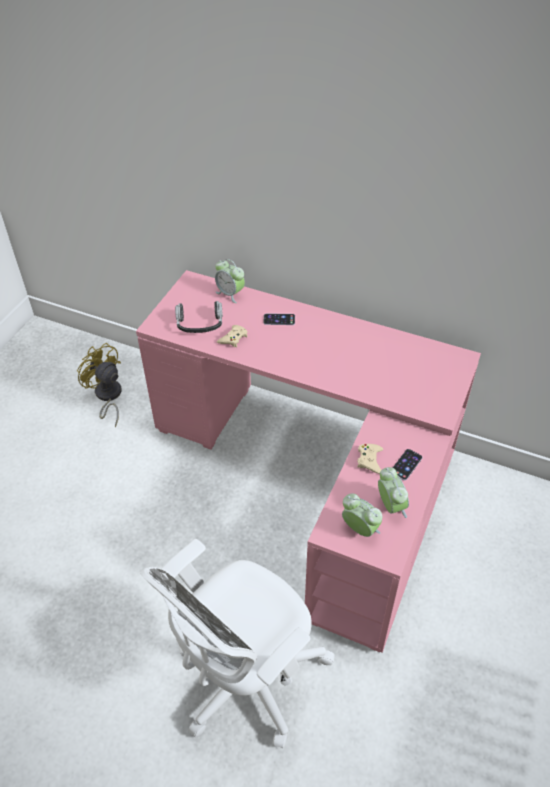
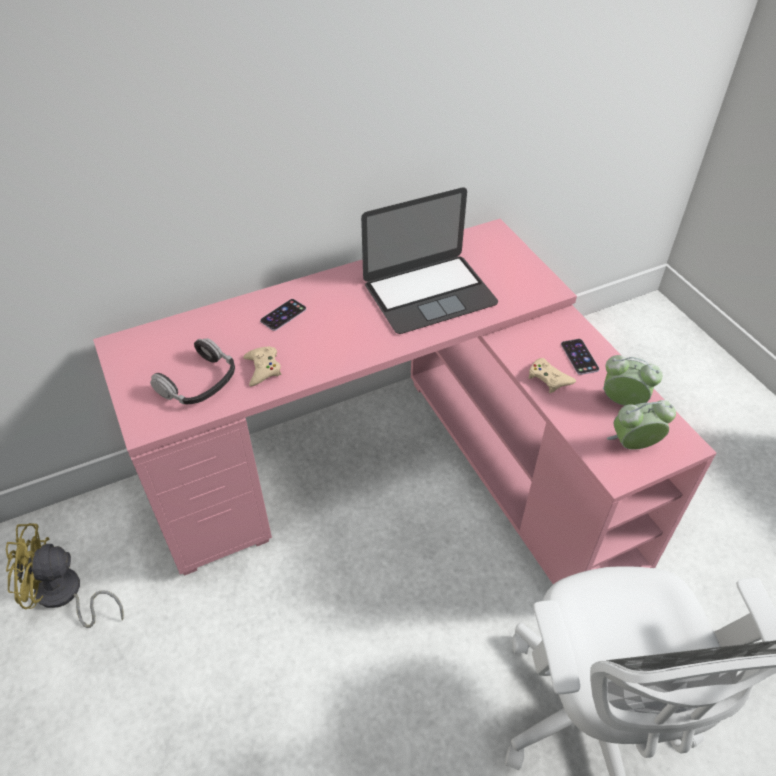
camera: 50 degrees left, 0 degrees up
(230, 293) = (189, 327): alarm clock -> none
(368, 364) = (429, 293): none -> laptop

